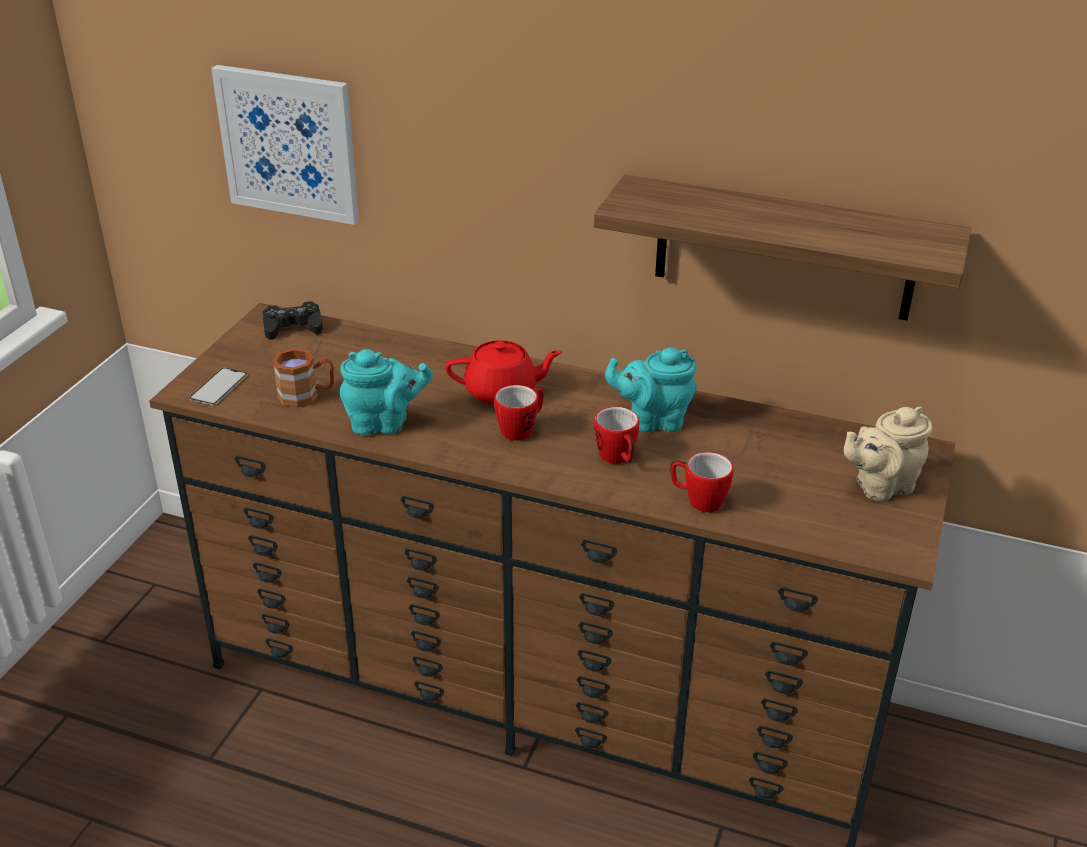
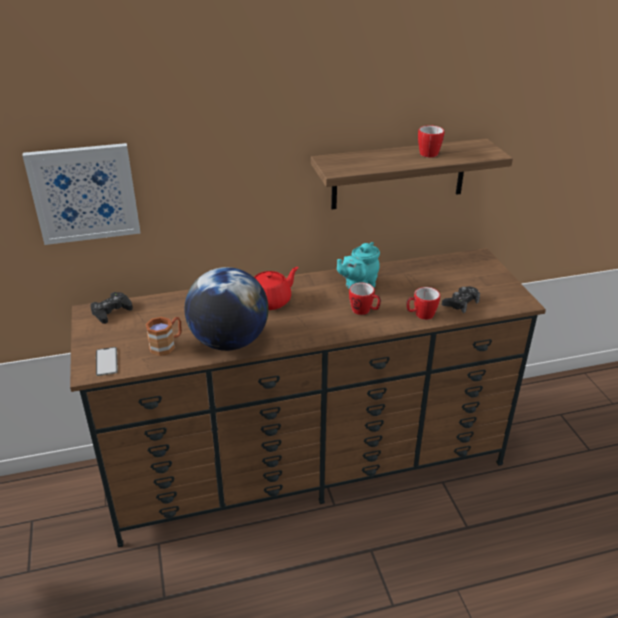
camera: 35 degrees left, 0 degrees up
(384, 423) = (229, 342): turquoise teapot -> globe
(521, 429) = (303, 315): mug -> mug (429, 152)
(789, 510) = (460, 303): none -> black game controller
(880, 486) = (482, 277): beige teapot -> none

